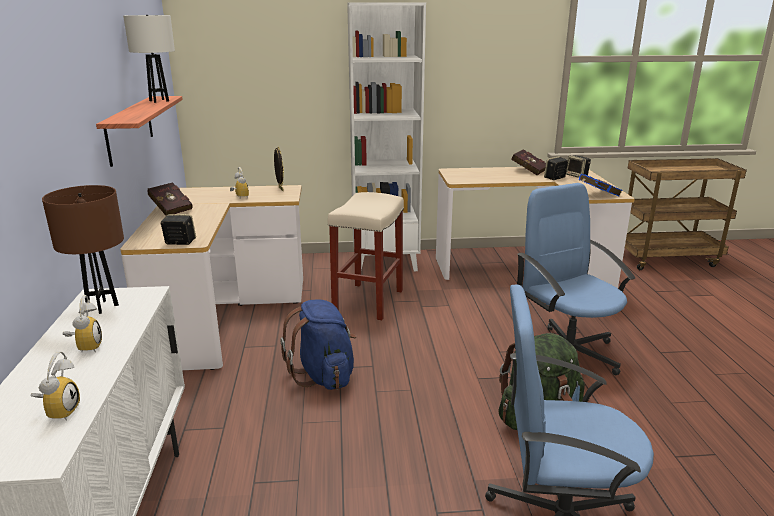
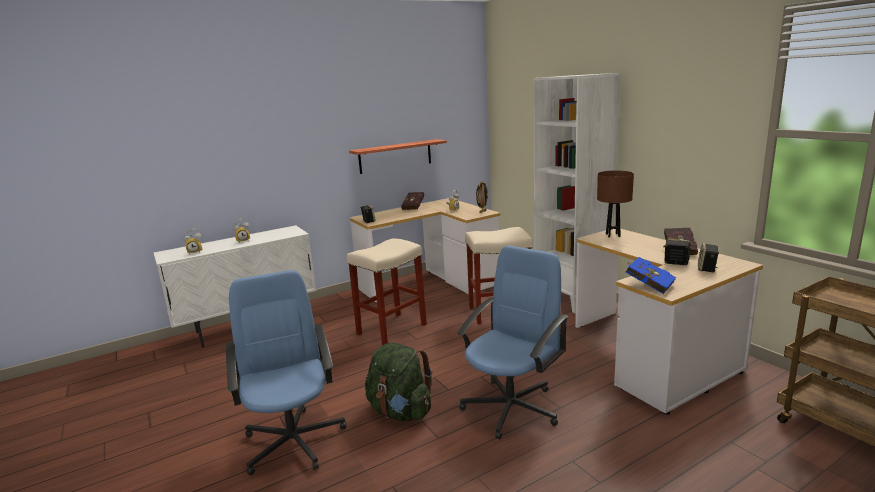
camera: 65 degrees right, 5 degrees down
(102, 307) = (279, 232): brown table lamp -> brown table lamp (612, 235)
(159, 101) = (422, 142): white table lamp -> none
(324, 375) = (392, 329): blue backpack -> beige stool

